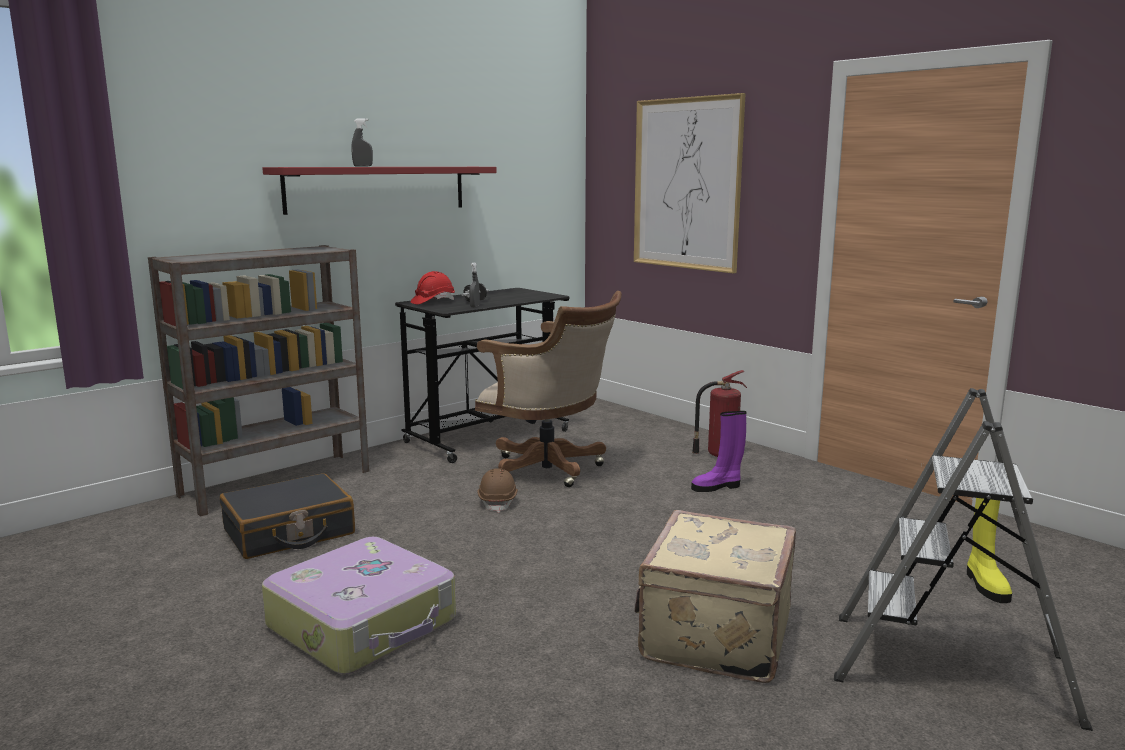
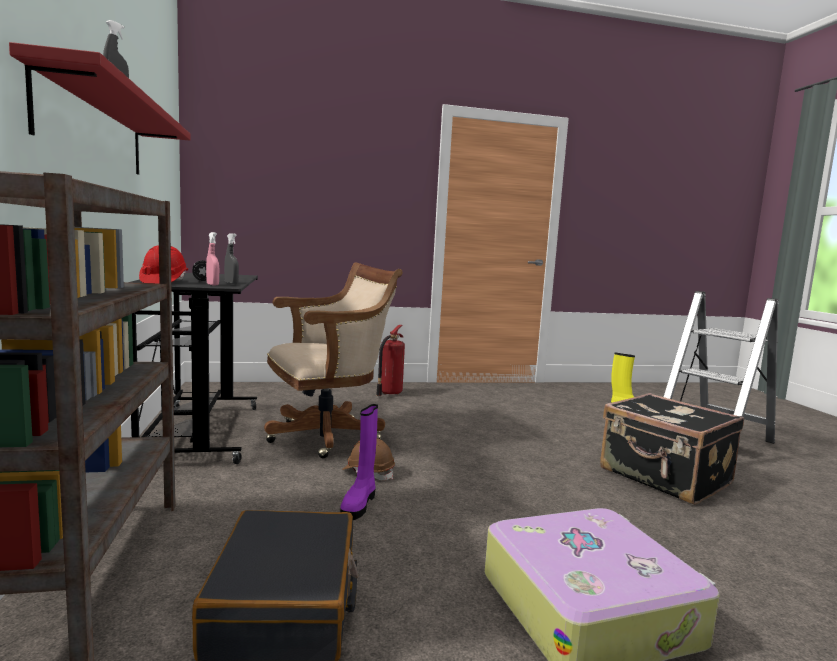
camera: 60 degrees left, 5 degrees down
(449, 307) = (212, 285): none -> pink spray bottle
(686, 184) = (313, 181): picture -> none
(713, 635) = (664, 478): beige suitcase -> black suitcase
(717, 487) = (442, 410): purple boot -> purple boot (359, 504)

